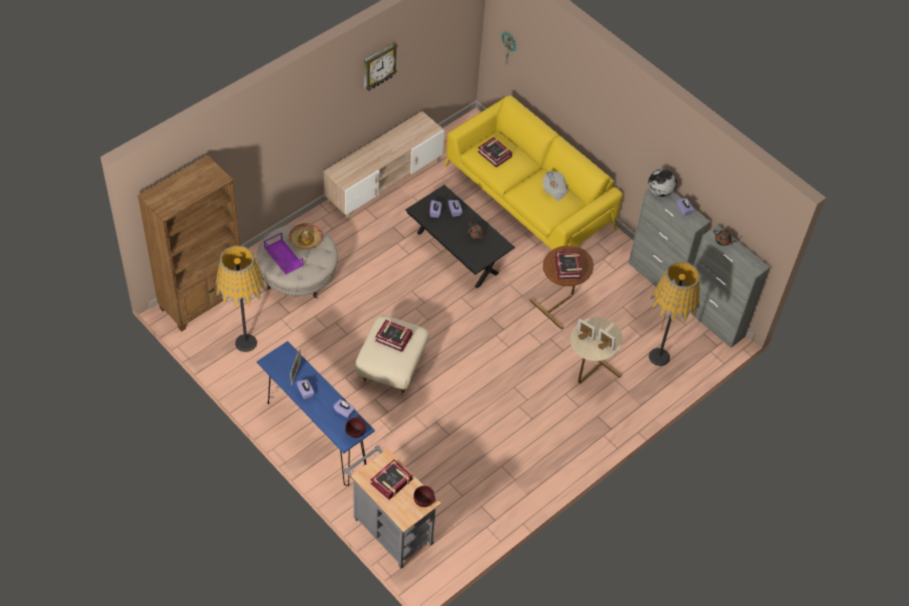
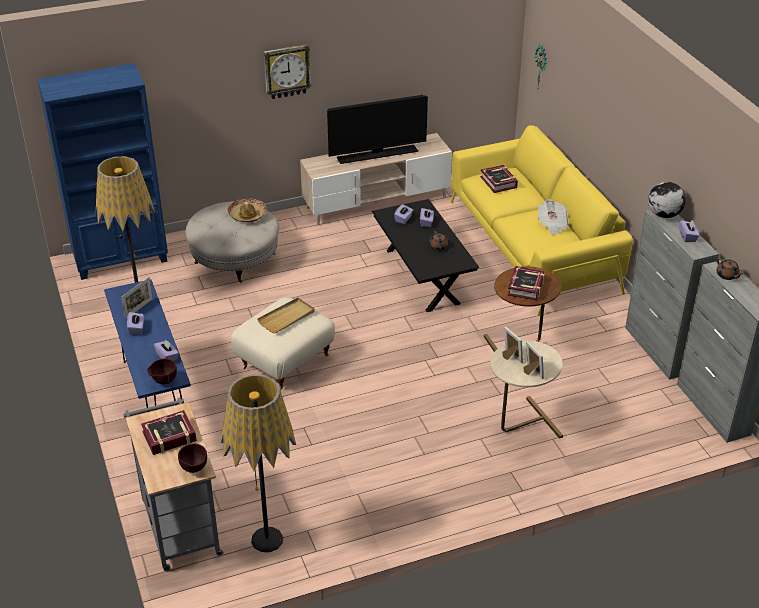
camera: 25 degrees right, 15 degrees down
(202, 300) = (121, 259): brown bookcase -> blue bookcase
(283, 256) = (213, 223): purple tray -> none
(378, 66) = (375, 42): wall clock -> wall clock (287, 71)
(385, 148) = (377, 154): none -> television
(394, 337) = (287, 317): book -> beige tray
(659, 357) = (622, 429): floor lamp -> floor lamp (267, 539)

